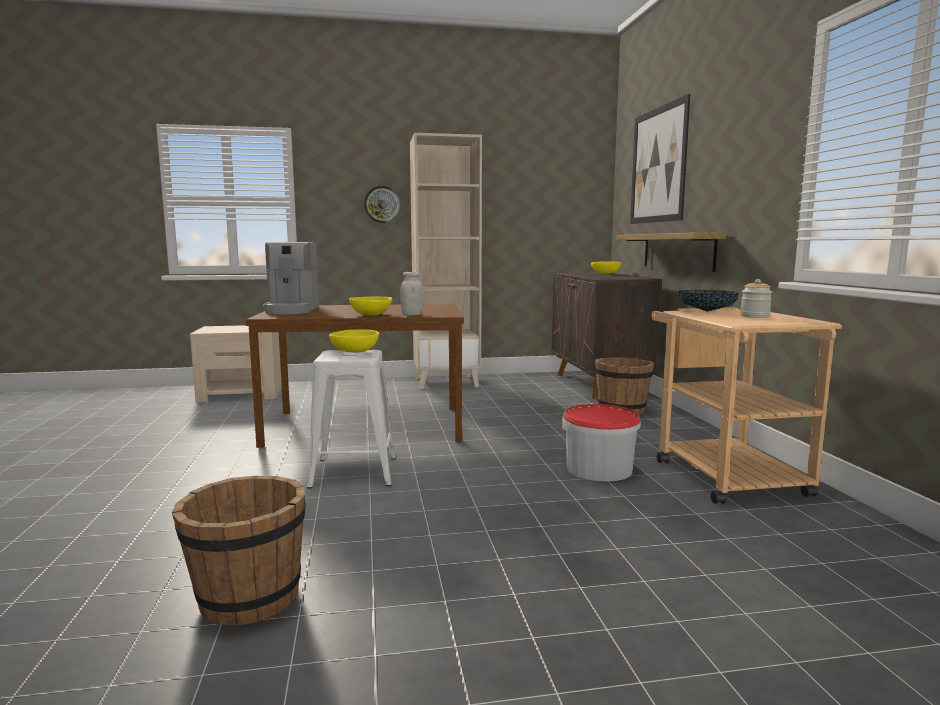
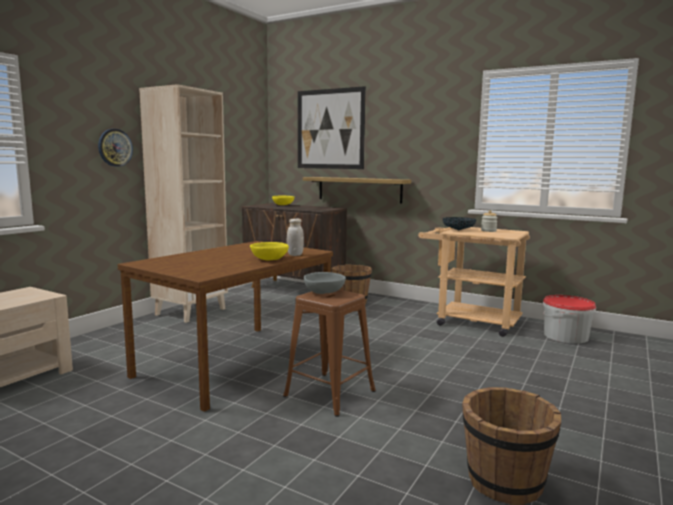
camera: 50 degrees left, 0 degrees up
(292, 310) = (172, 266): coffee machine -> none
(353, 472) = (329, 393): white stool -> brown stool
(354, 352) = (324, 292): yellow bowl -> grey bowl
(599, 469) = (429, 338): bucket -> bucket (566, 336)

